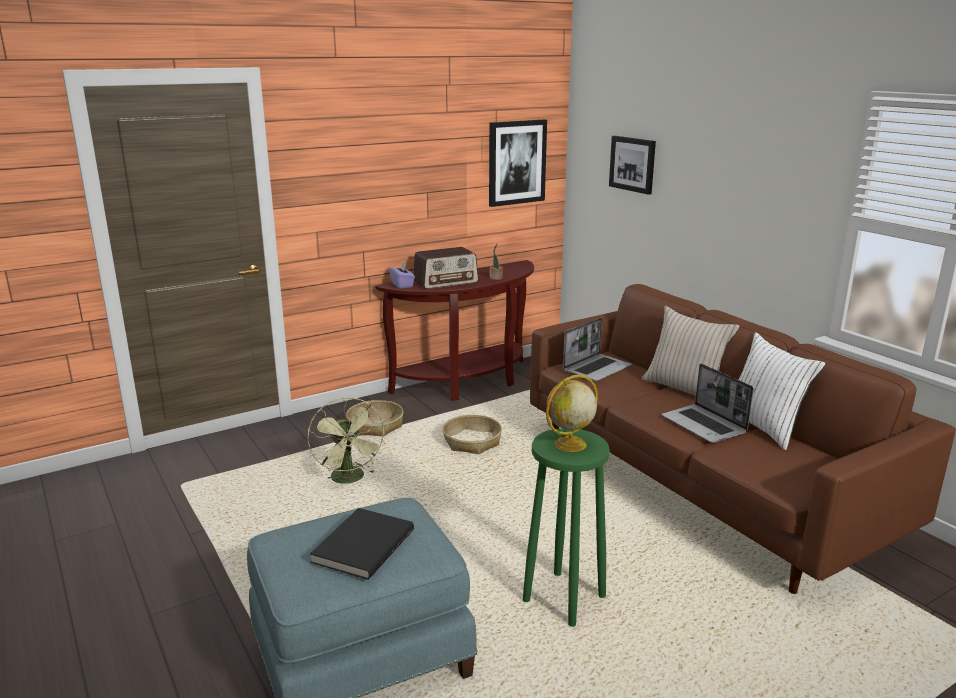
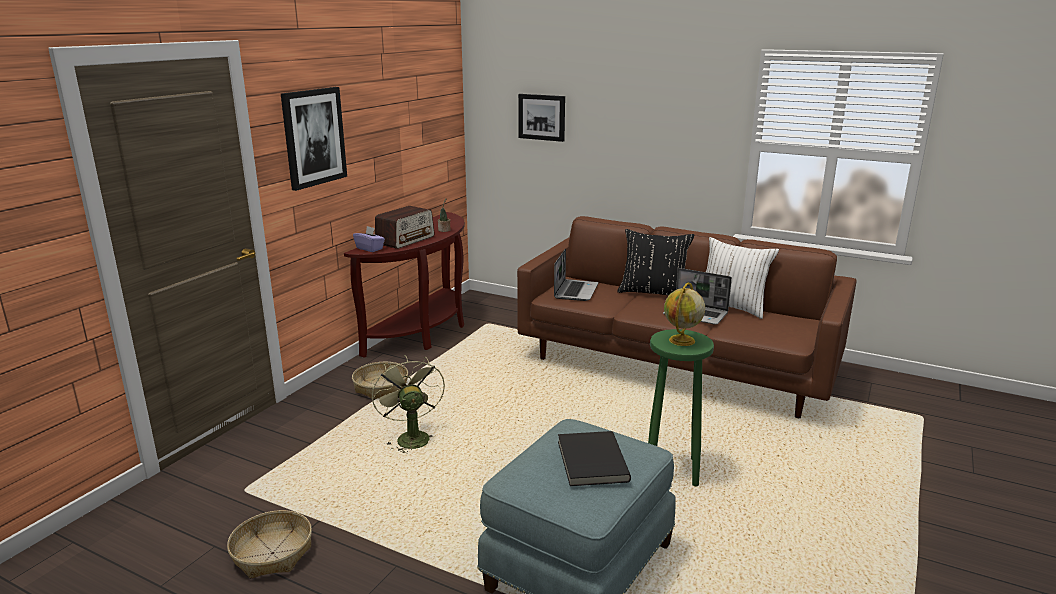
camera: 30 degrees left, 0 degrees up
(350, 480) = (410, 437): green fan -> green fan turned 150 degrees counterclockwise
(472, 442) = (481, 378): basket -> basket (273, 553)
(516, 162) = (433, 123): picture -> picture (314, 137)
(684, 389) = (653, 293): beige pillow -> black pillow

